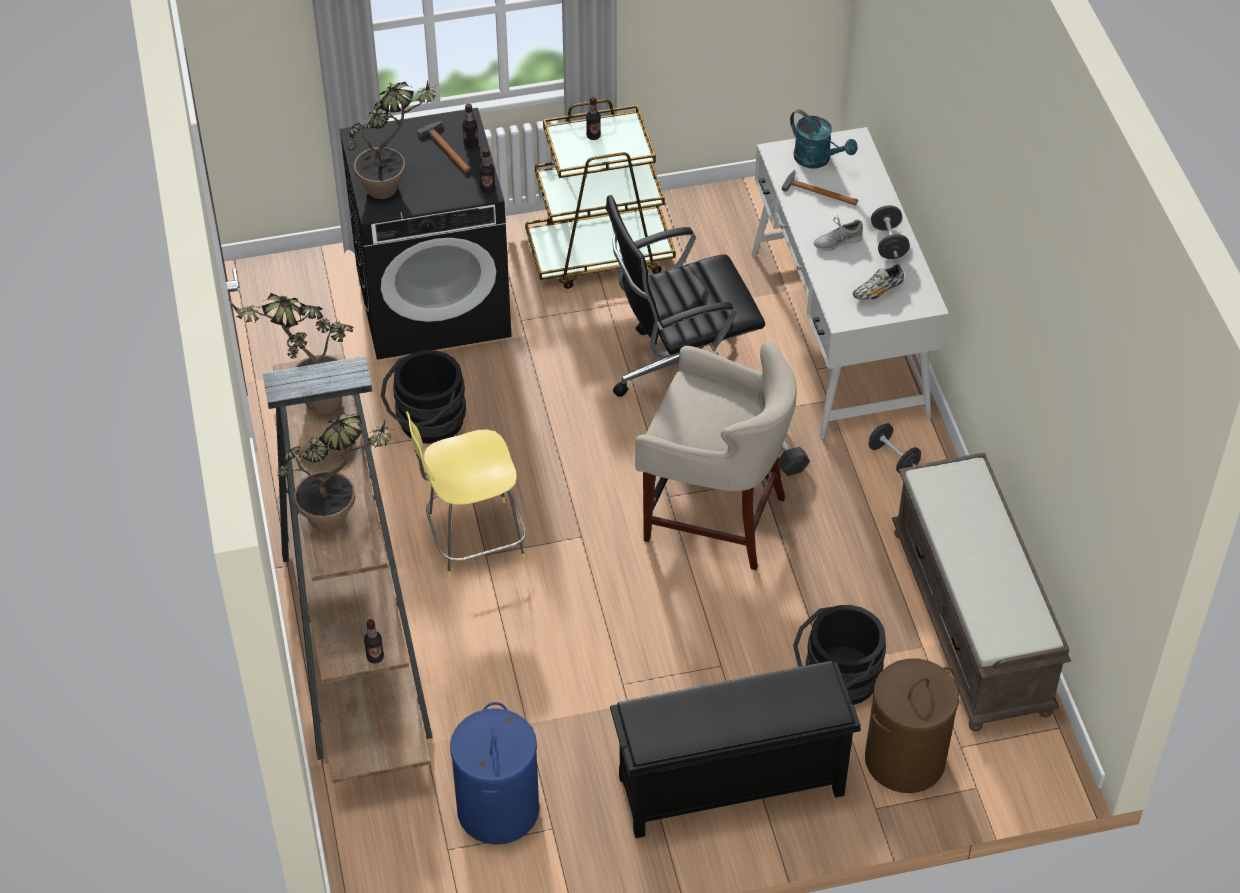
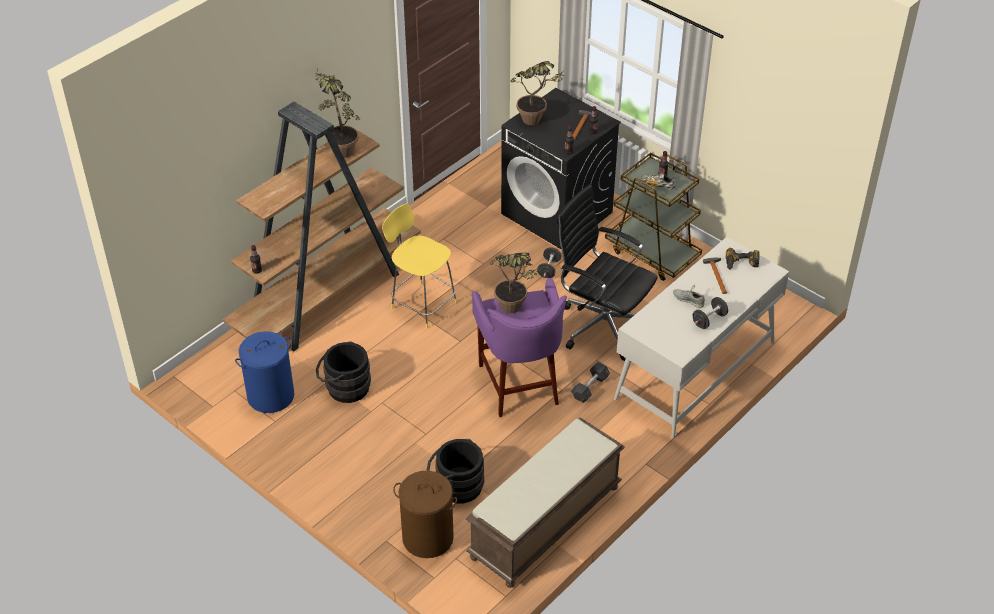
camera: 55 degrees right, 5 degrees down
(342, 519) = (277, 192): potted plant -> potted plant (514, 311)
(426, 423) = (479, 251): black bucket -> black bucket (344, 387)
(714, 515) = (520, 383): beige stool -> purple stool
(729, 788) = (352, 475): black shoe rack -> none
(818, 159) = (741, 264): turquoise watering can -> power drill
(878, 291) = (668, 332): shoe -> shoe (657, 185)
(893, 458) = (629, 435): black dumbbell -> black dumbbell (549, 269)

